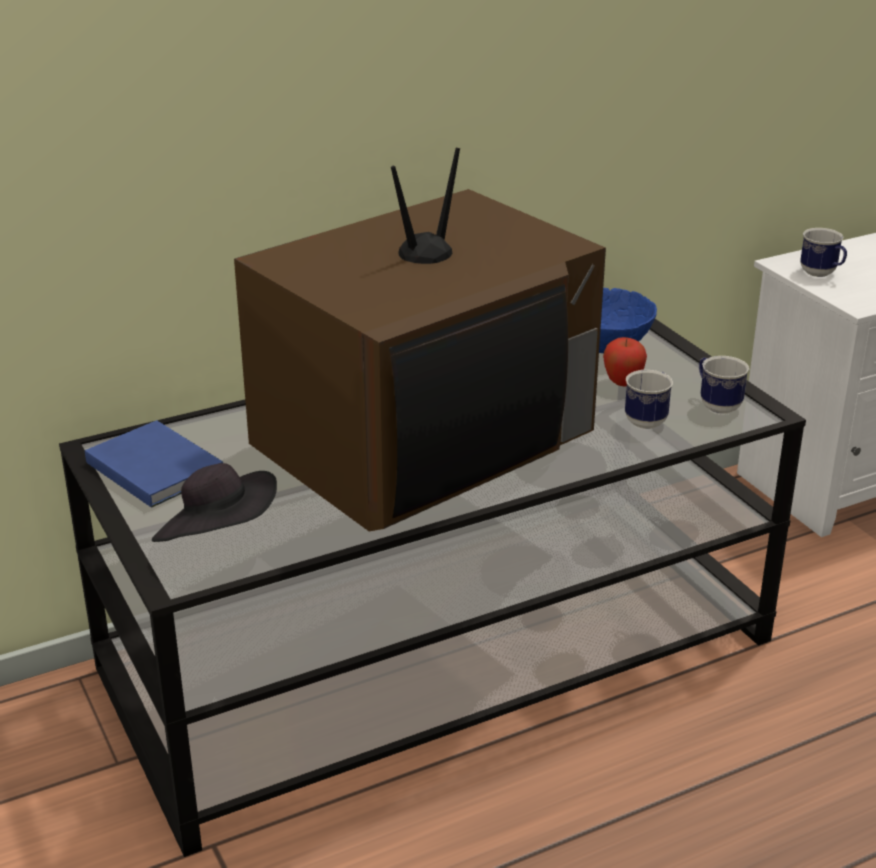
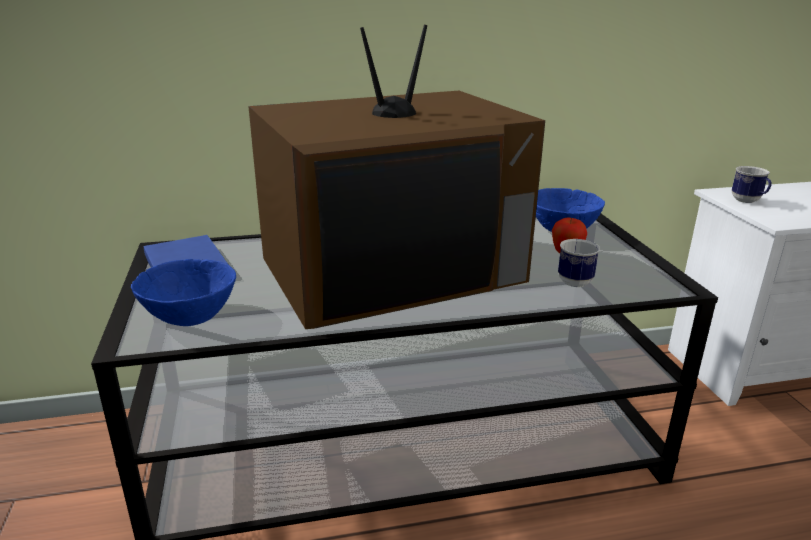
camera: 15 degrees right, 5 degrees down
(219, 537) = (190, 316): black hat -> blue bowl
(716, 404) = (639, 277): mug -> none

